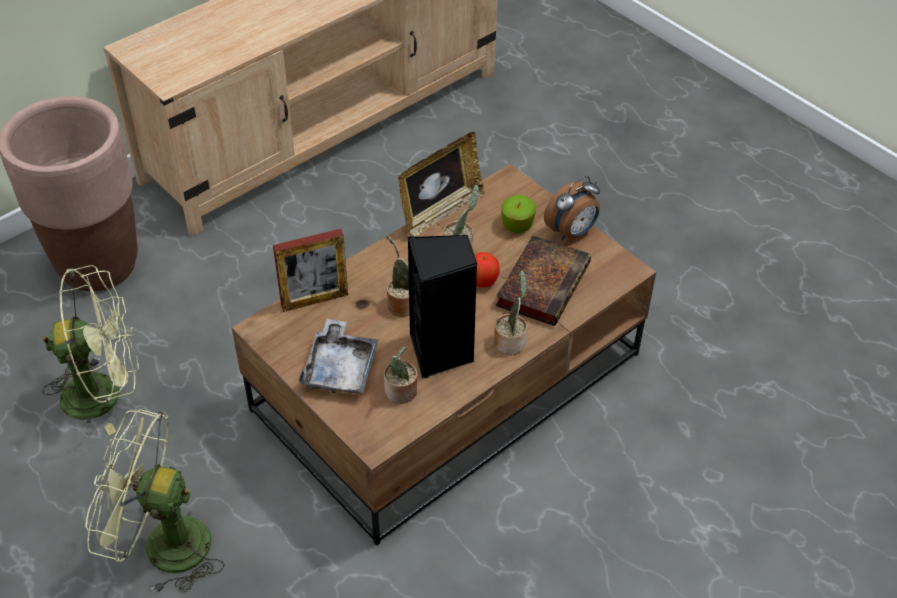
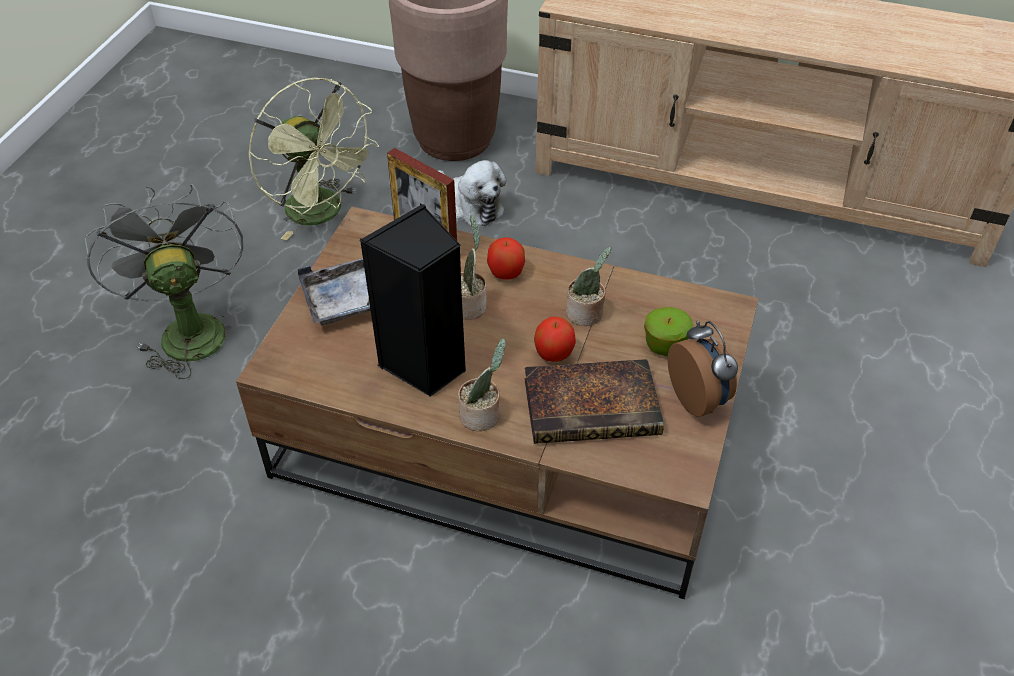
camera: 60 degrees right, 0 degrees up
(162, 545) = (188, 328): green fan -> grey fan
(191, 292) = (470, 205): none -> plush toy
(385, 270) = (506, 273): none -> apple
(401, 393) = (348, 358): potted plant -> none
(440, 212) = (626, 275): picture frame -> none
(572, 232) = (699, 398): alarm clock -> alarm clock turned 135 degrees counterclockwise

